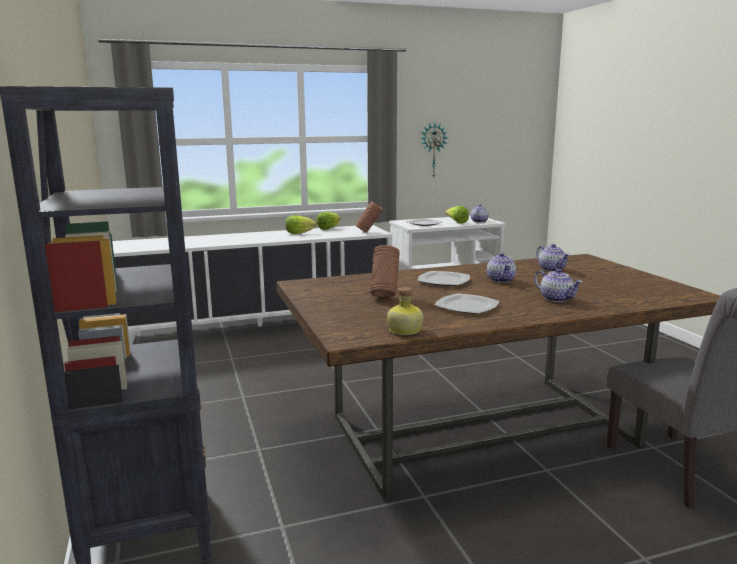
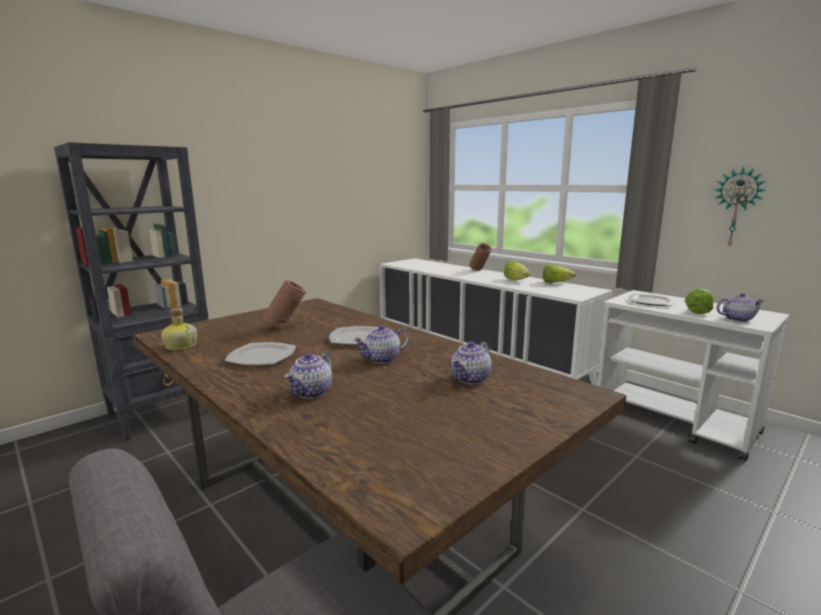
camera: 65 degrees right, 0 degrees up
(369, 232) = (569, 294): brown vase -> brown vase (479, 271)

